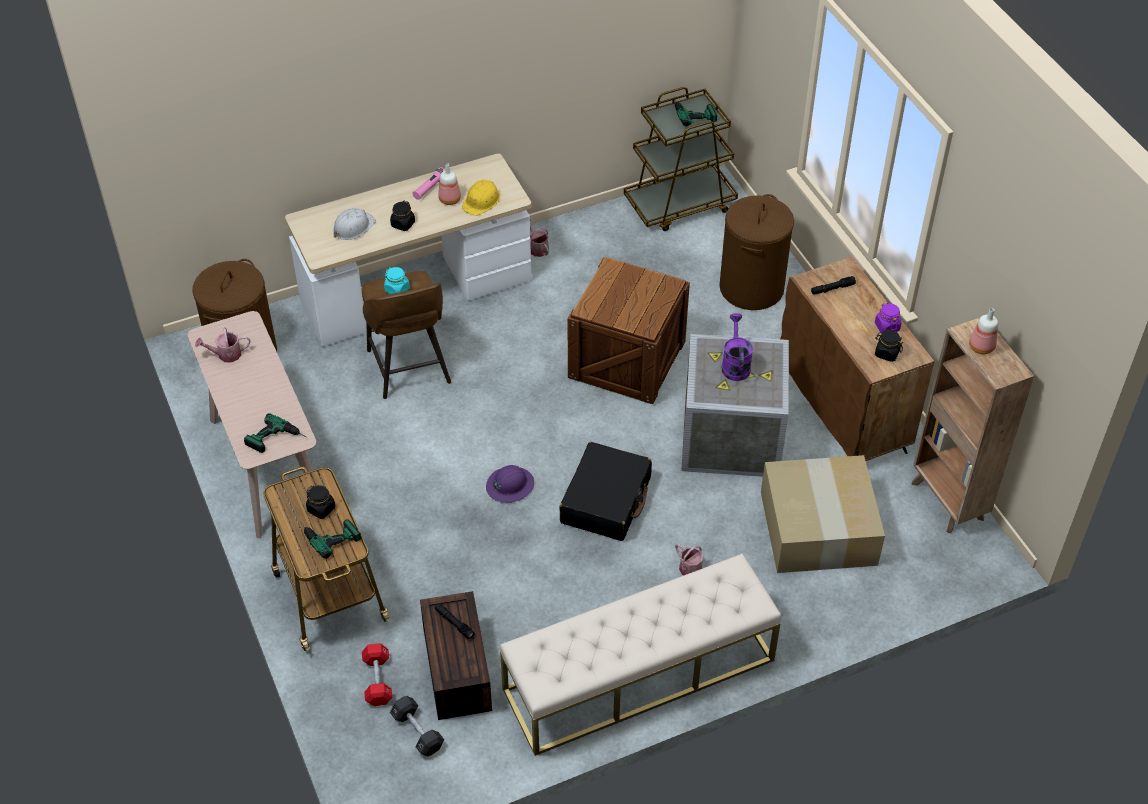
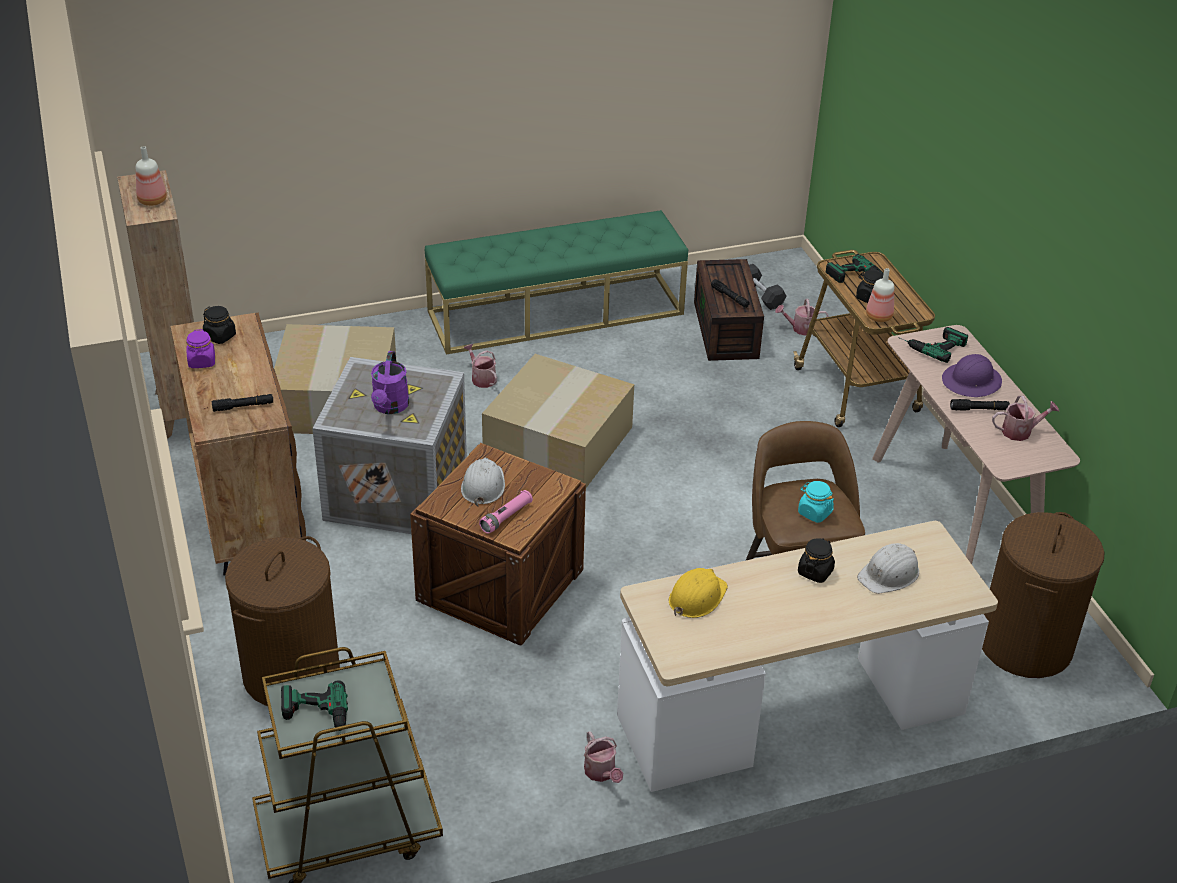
camera: 175 degrees left, 10 degrees down
(253, 373) = (979, 409): none -> black flashlight
(377, 680) = (800, 328): red dumbbell -> watering can
(430, 188) = (778, 626): pink flashlight -> pink flashlight (506, 517)
(450, 199) = (745, 604): bottle -> bottle (877, 316)
(509, 485) = (666, 466): purple hard hat -> purple hard hat (971, 382)
(606, 500) = (559, 443): black suitcase -> cardboard box
(638, 675) = (556, 312): beige bench -> green bench
(642, 302) = (483, 486): none -> white hard hat

